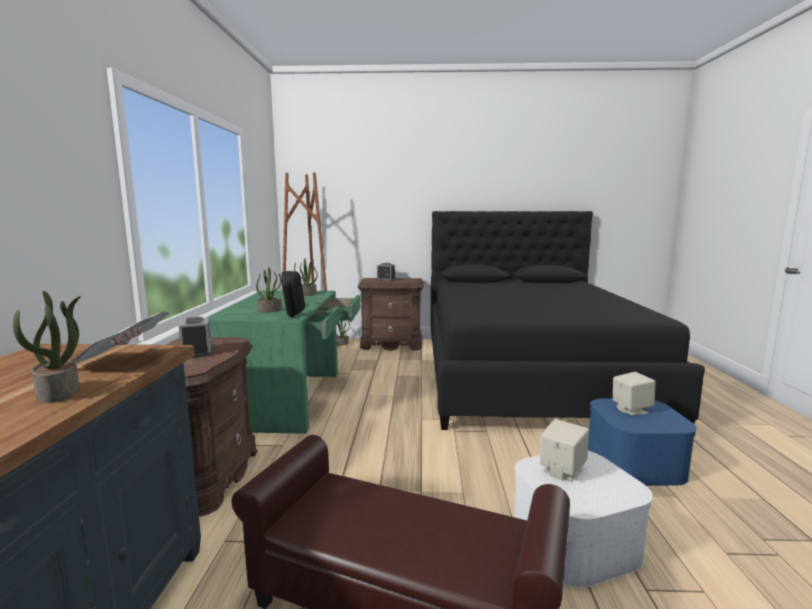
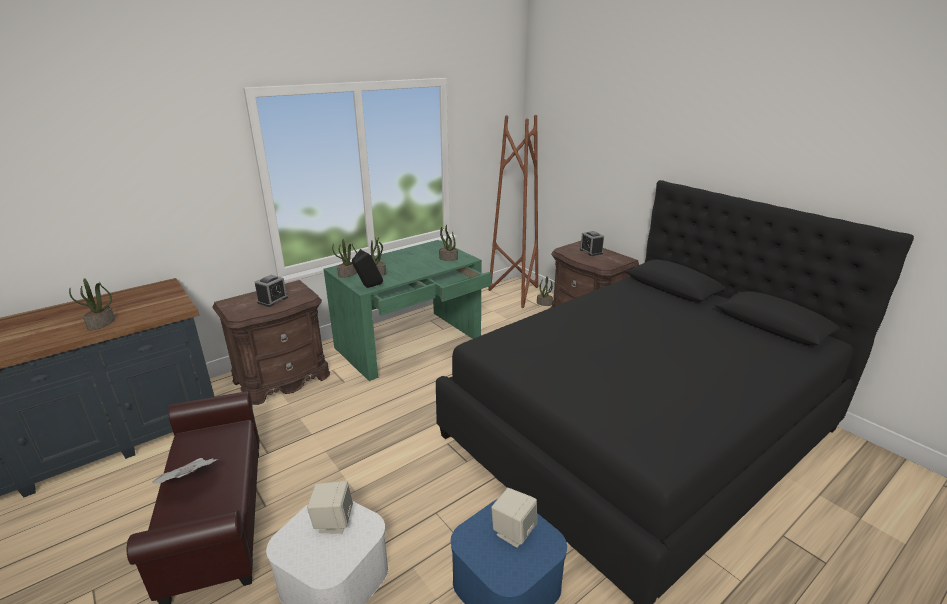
camera: 50 degrees right, 15 degrees up
(123, 361) = (154, 311): newspaper -> newspaper (190, 480)
(242, 317) = (347, 274): none -> potted plant

